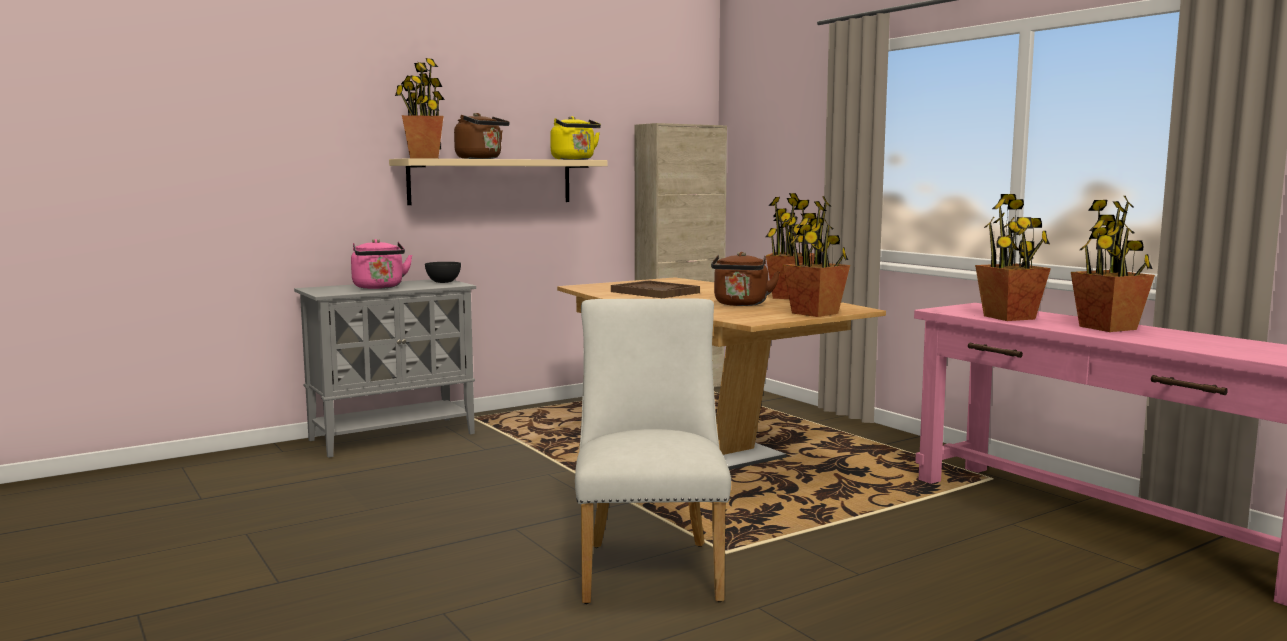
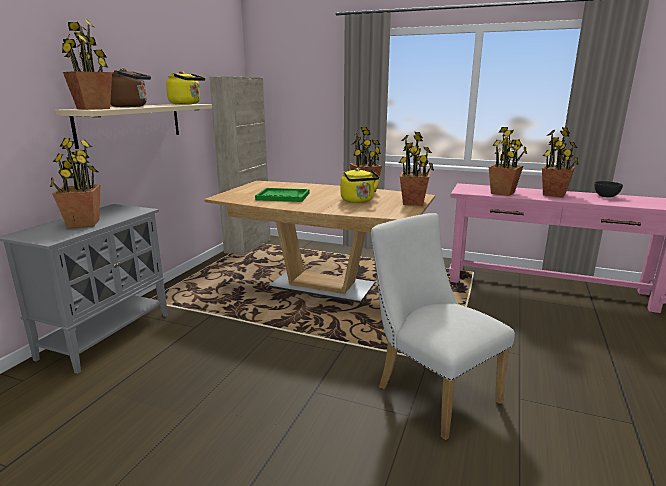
camera: 35 degrees left, 10 degrees up
(379, 287) = (83, 224): pink kettle -> potted plant
(443, 282) = (124, 209): grey bowl -> grey bowl (606, 196)
(654, 292) = (282, 196): brown tray -> green tray
(741, 304) = (358, 201): brown kettle -> yellow kettle

